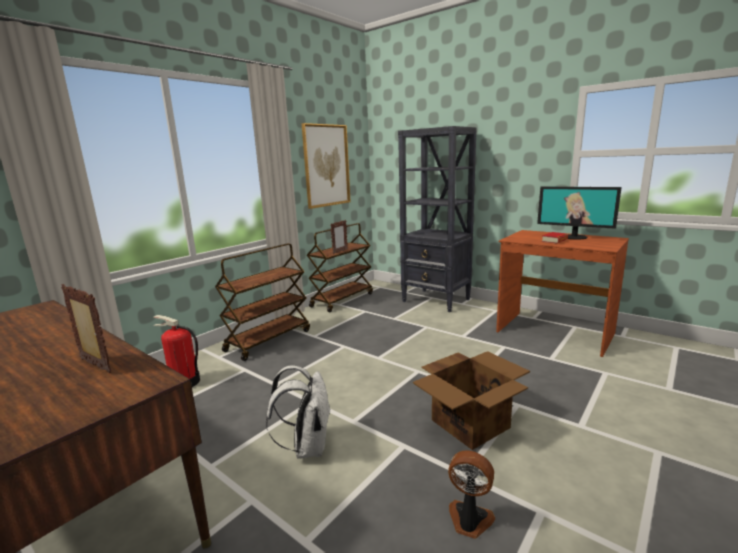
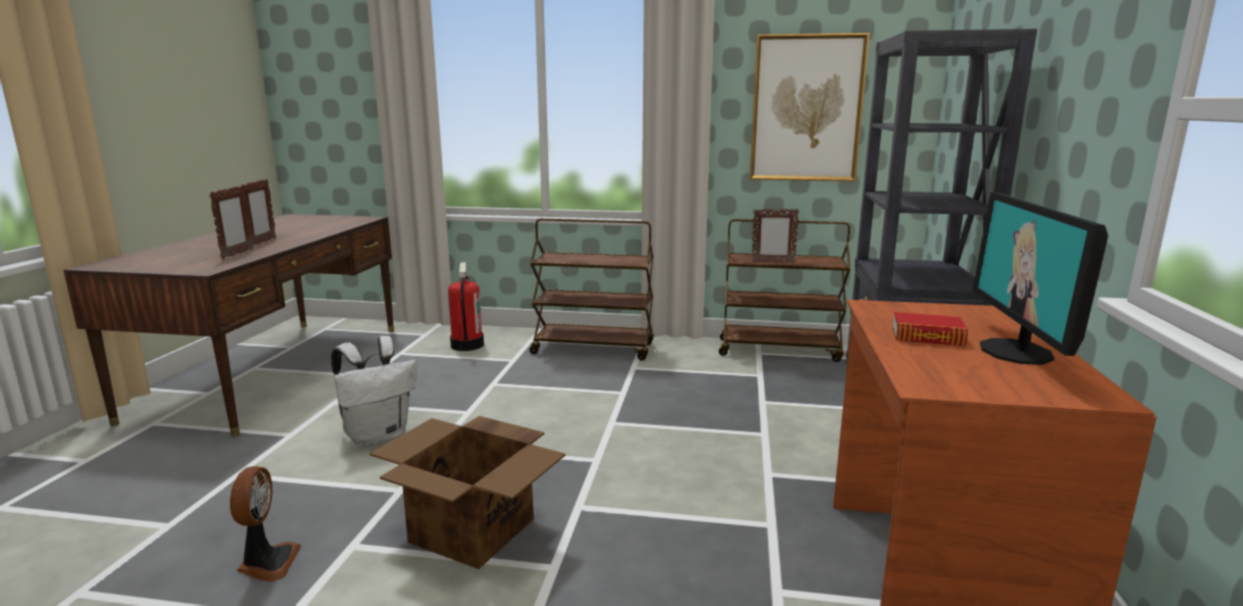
camera: 60 degrees right, 0 degrees up
(52, 354) = (263, 242): none -> picture frame

